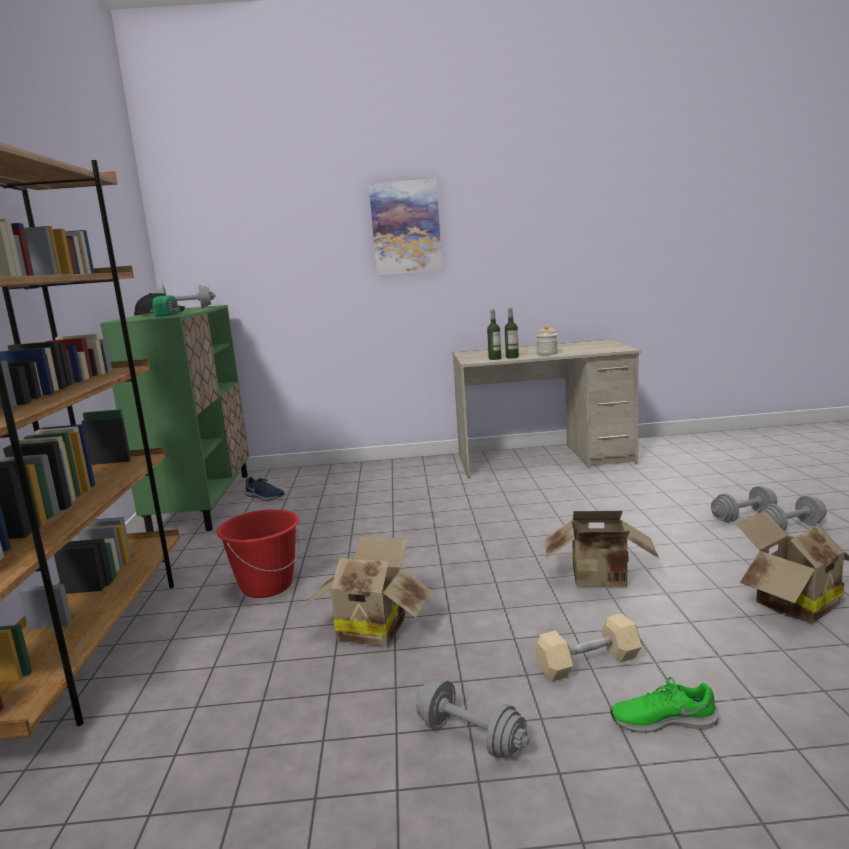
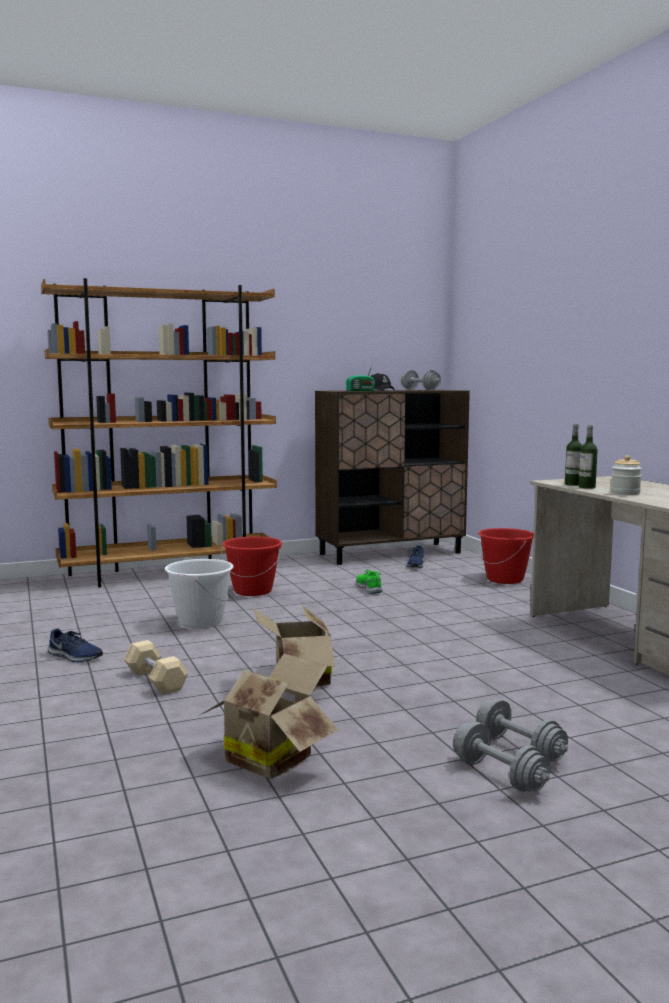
camera: 70 degrees right, 5 degrees down
(203, 502) = (391, 553): green cabinet -> brown cabinet
(357, 472) = (505, 579): none -> red bucket
(372, 627) = (200, 622): cardboard box -> white bucket
(406, 228) = (599, 321): picture -> none
(471, 737) = (74, 657): grey dumbbell -> blue shoe
(662, 720) = (83, 703): green shoe -> green shoe (369, 588)

